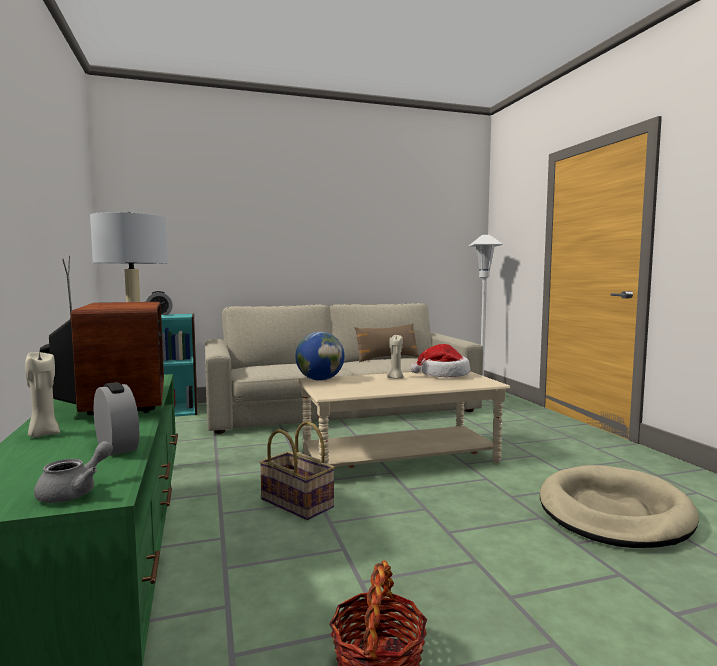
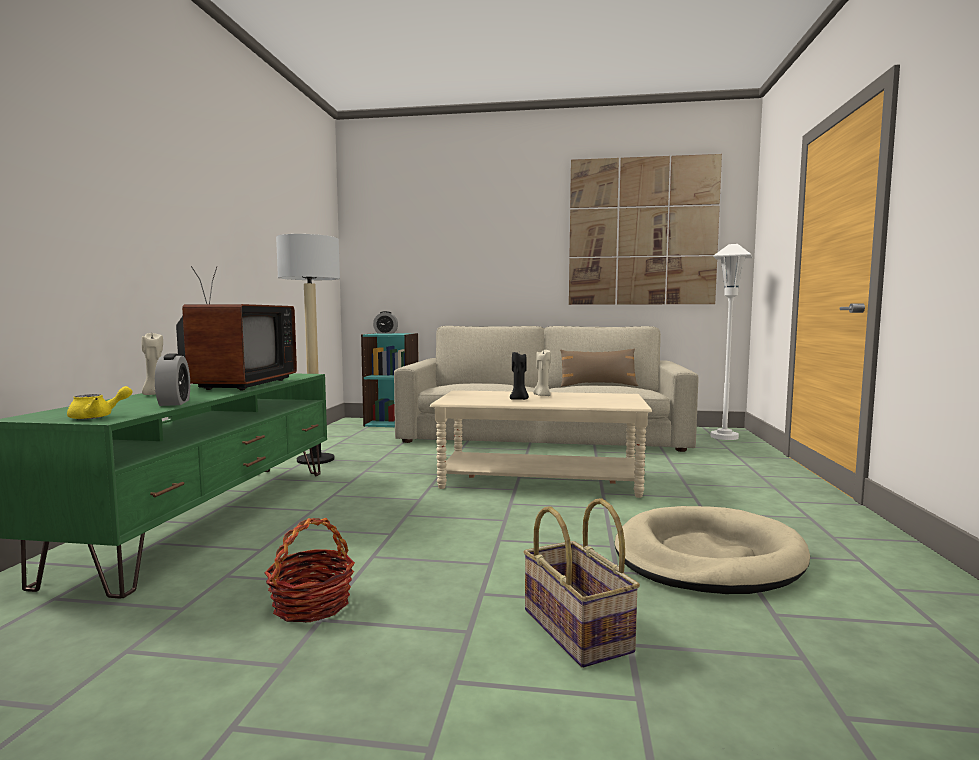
camera: 25 degrees right, 0 degrees up
(75, 492) = (97, 417): grey teapot -> yellow teapot
(298, 503) = (400, 498): basket -> basket (578, 630)
(320, 380) = (468, 392): globe -> none
(387, 385) = (519, 399): none -> black candle
(405, 219) = (642, 232): none -> picture
(443, 375) = (600, 396): hat -> none

